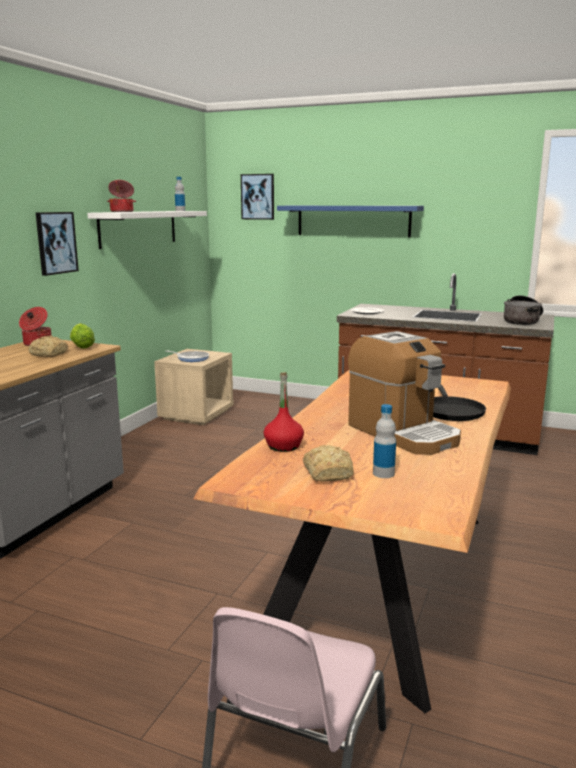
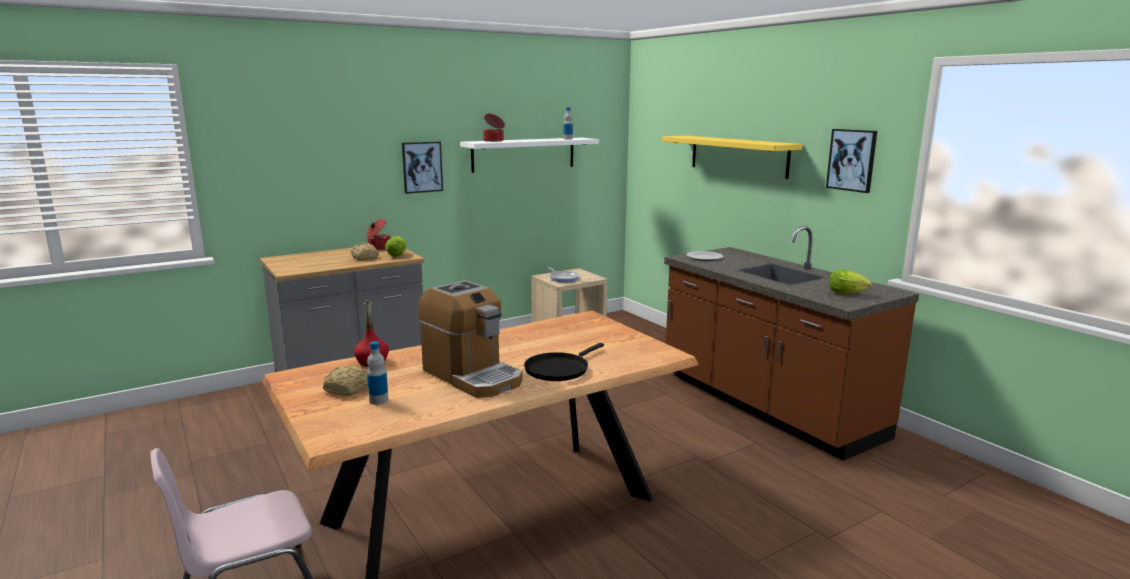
camera: 35 degrees right, 0 degrees up
(258, 197) = (663, 125): picture -> picture (852, 160)
(353, 221) = (738, 156): blue shelf -> yellow shelf
(403, 433) = (472, 376): coffee machine -> coffee machine turned 45 degrees counterclockwise
(522, 320) = (848, 294): cooking pot -> lettuce

